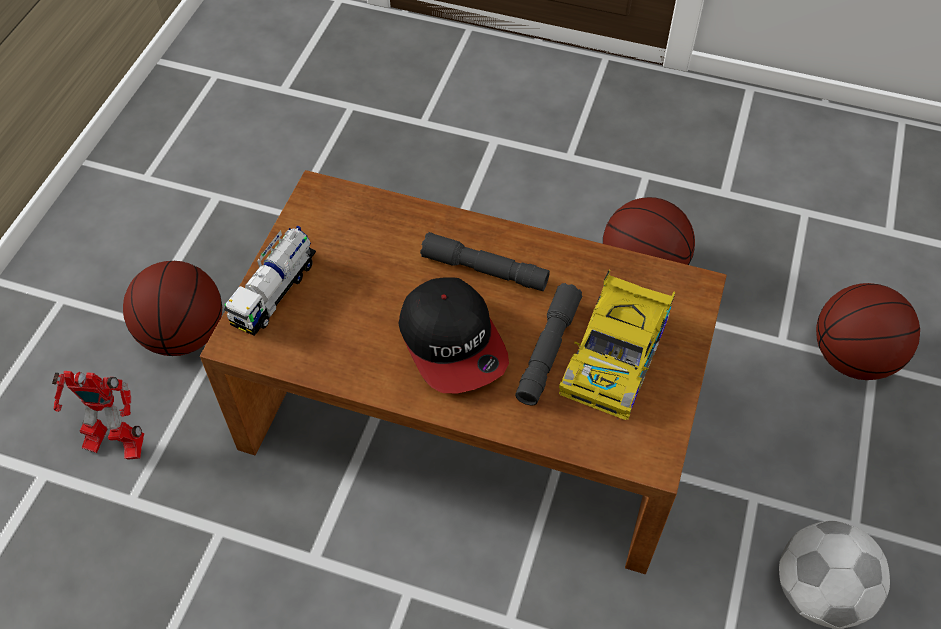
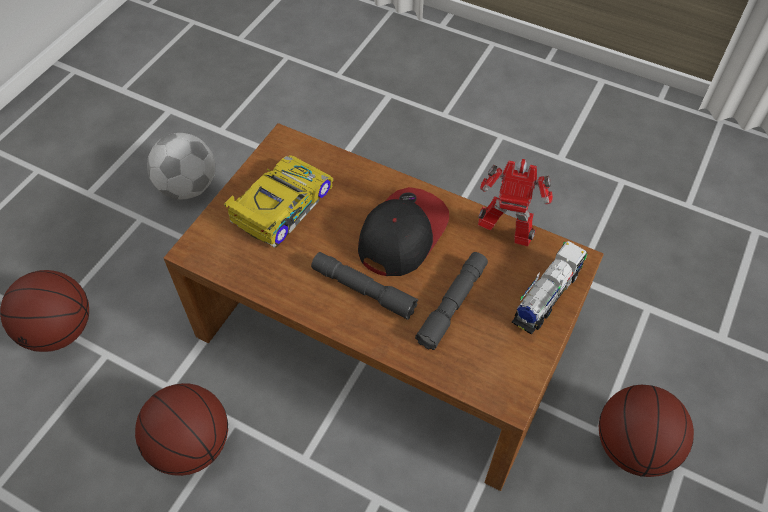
camera: 170 degrees left, 0 degrees up
(115, 444) = (671, 352): toy robot -> toy robot (506, 235)
(453, 342) = (402, 234): cap -> cap turned 45 degrees clockwise
(548, 350) = (331, 217): grey flashlight -> grey flashlight (452, 304)

